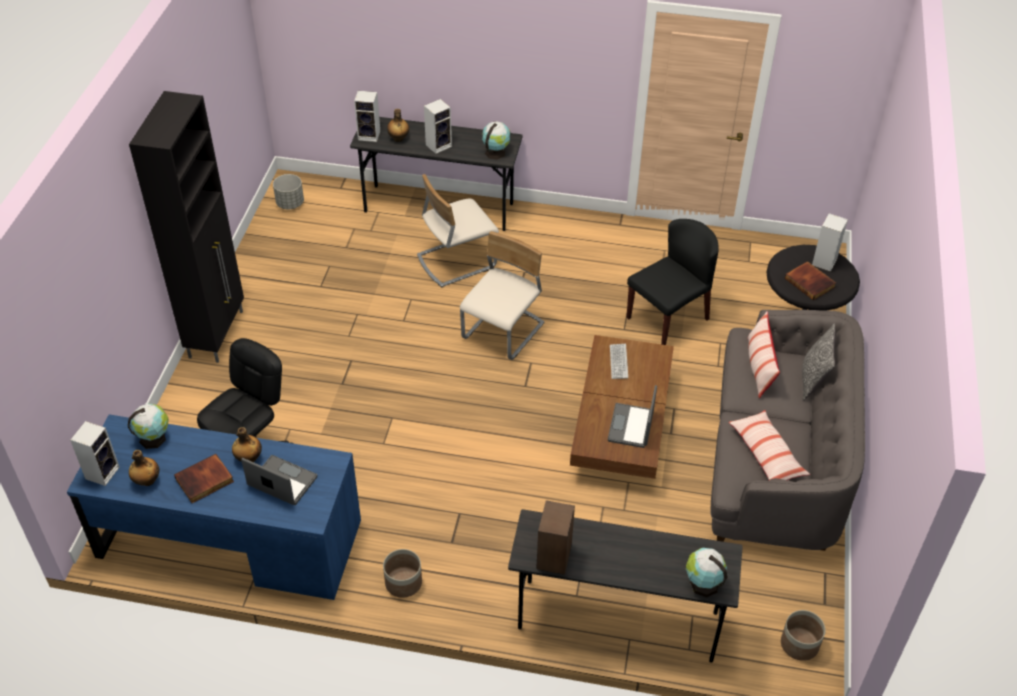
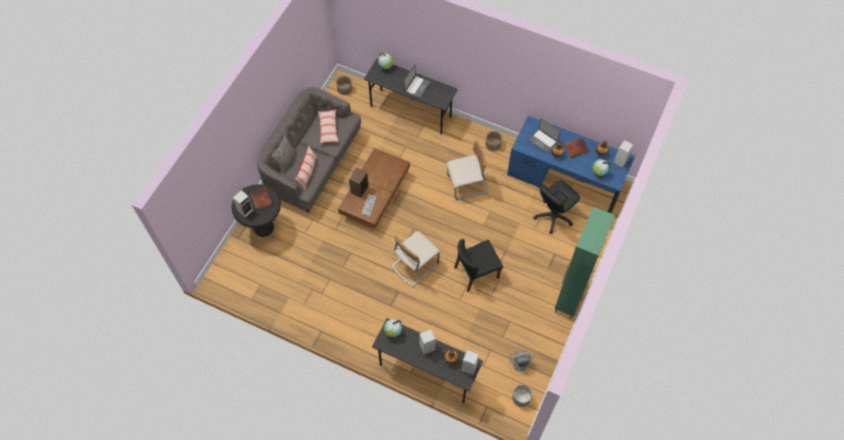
camera: 165 degrees left, 15 degrees up
(217, 333) = (569, 299): black cabinet -> green cabinet
(296, 240) = (519, 363): none -> grey fan
(456, 261) = (427, 323): beige chair -> beige chair (467, 185)
(554, 556) = (438, 89): speaker -> speaker (359, 189)
(631, 426) = (377, 169): laptop -> laptop (416, 87)
(668, 318) = (324, 255): black chair -> black chair (476, 273)

